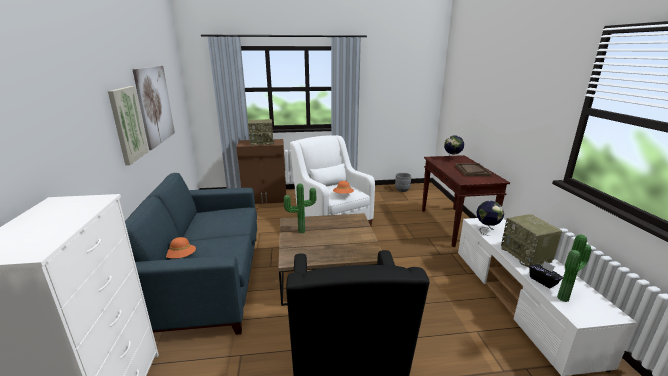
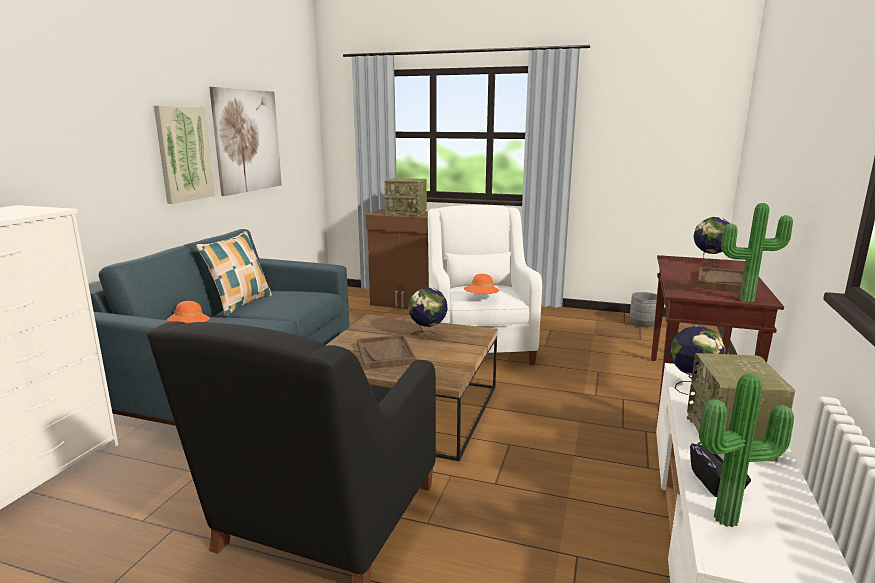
camera: 25 degrees right, 5 degrees down
(195, 228) = (240, 304): none -> pillow
(301, 231) = (376, 333): potted plant -> potted plant (745, 299)
(322, 244) = (385, 354): none -> brown tray
(332, 226) = (428, 335): none -> globe

